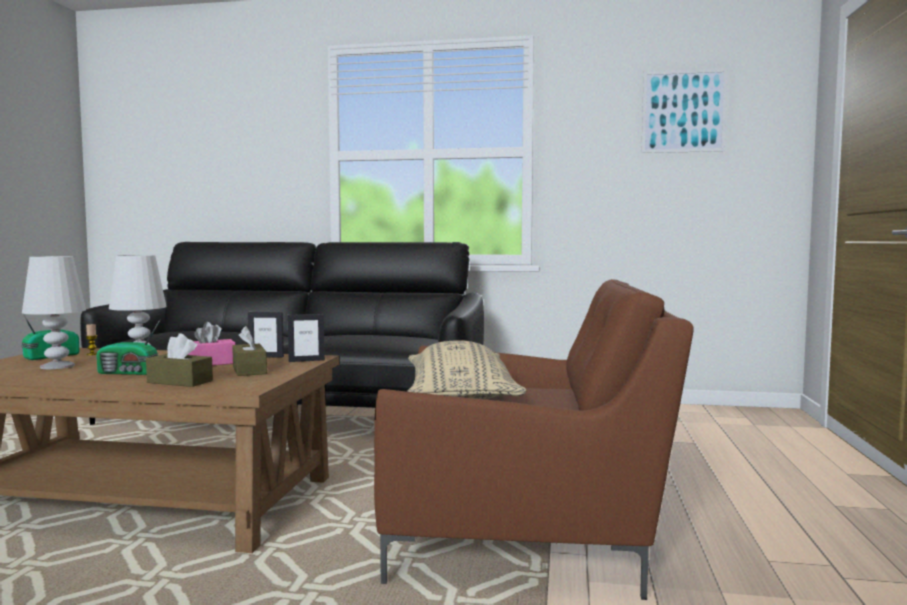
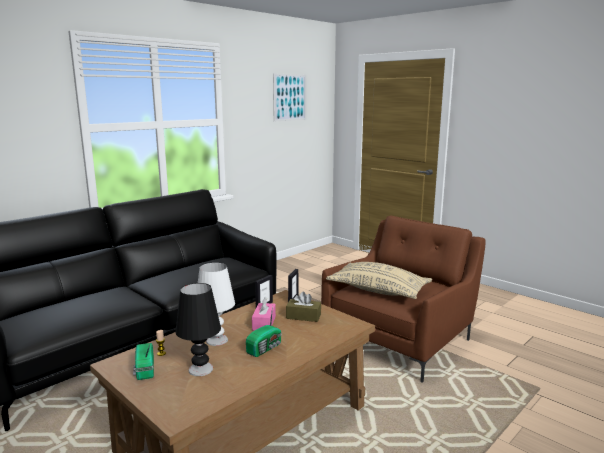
camera: 55 degrees left, 10 degrees up
(57, 366) = (201, 369): white table lamp -> black table lamp
(180, 381) = (316, 337): brown tissue box -> none

